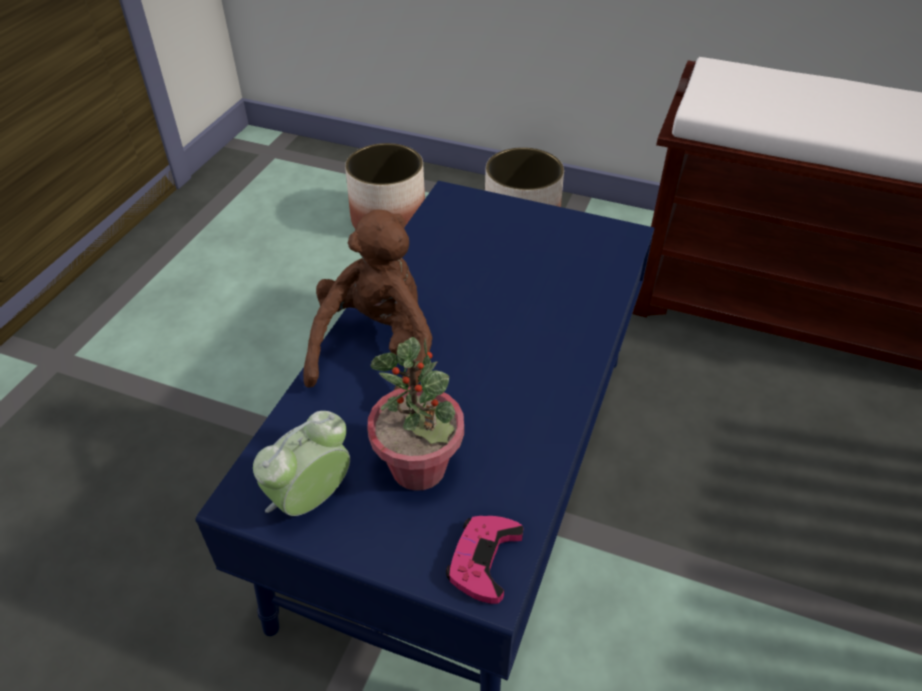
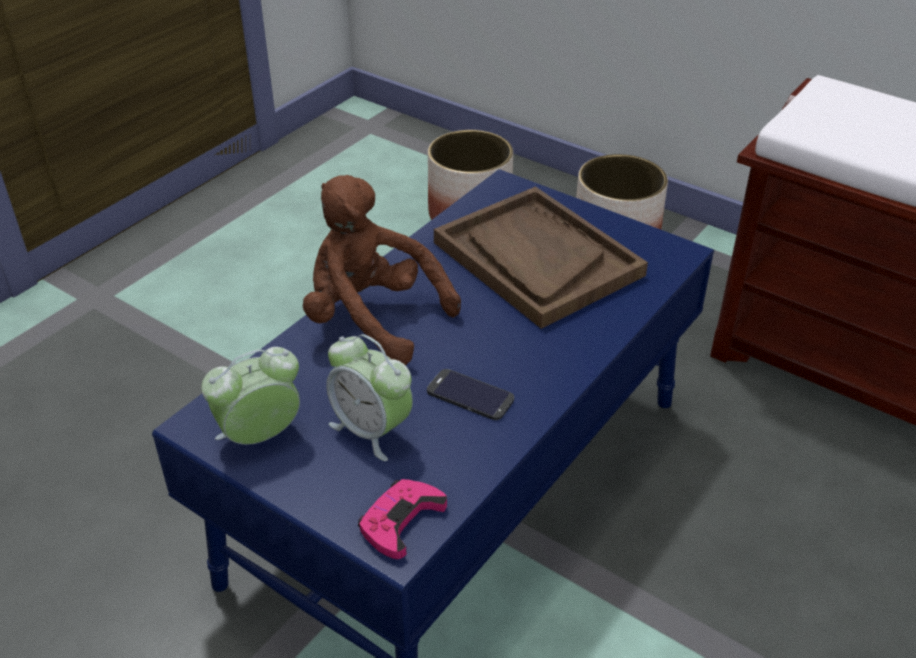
camera: 15 degrees right, 5 degrees down
(377, 351) = (372, 319): brown plush toy -> brown plush toy turned 90 degrees counterclockwise
(419, 468) = (371, 430): potted plant -> alarm clock
(498, 411) = (470, 395): none -> phone
(506, 262) = (536, 259): none -> brown tray

